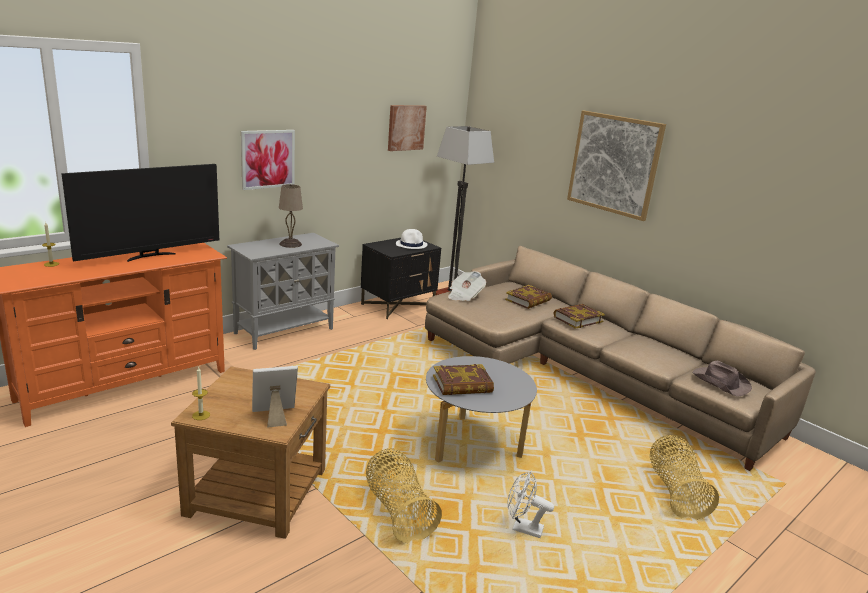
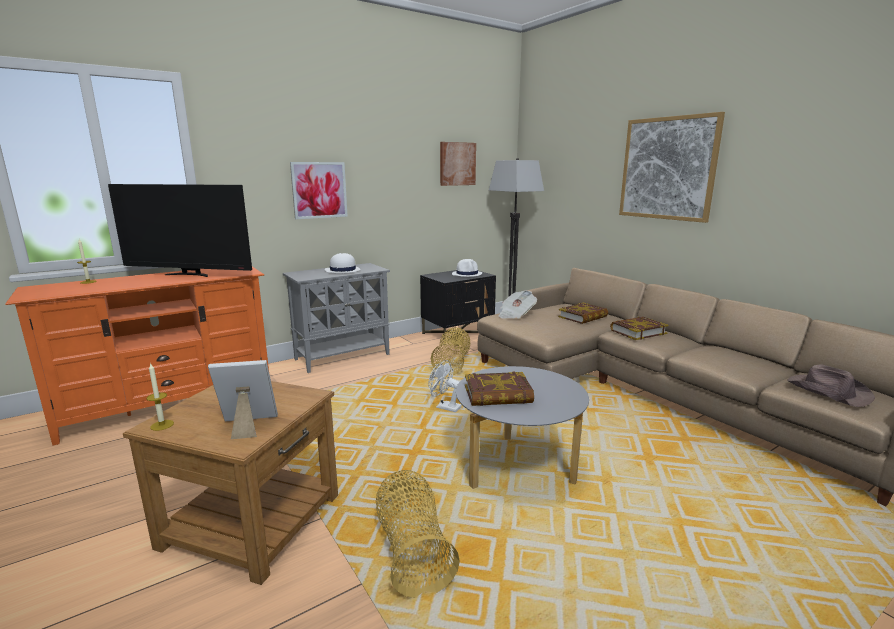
camera: 10 degrees right, 5 degrees down
(150, 256) = (189, 275): television -> television turned 45 degrees clockwise
(290, 244) = (342, 270): beige table lamp -> white hat
(522, 528) = (573, 581): white fan -> white fan (445, 407)
(675, 491) = (785, 533): basket -> basket (452, 364)

